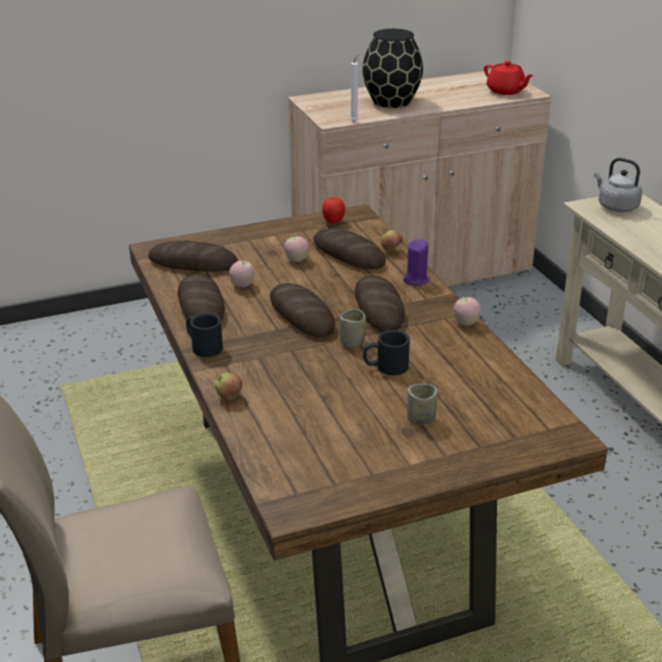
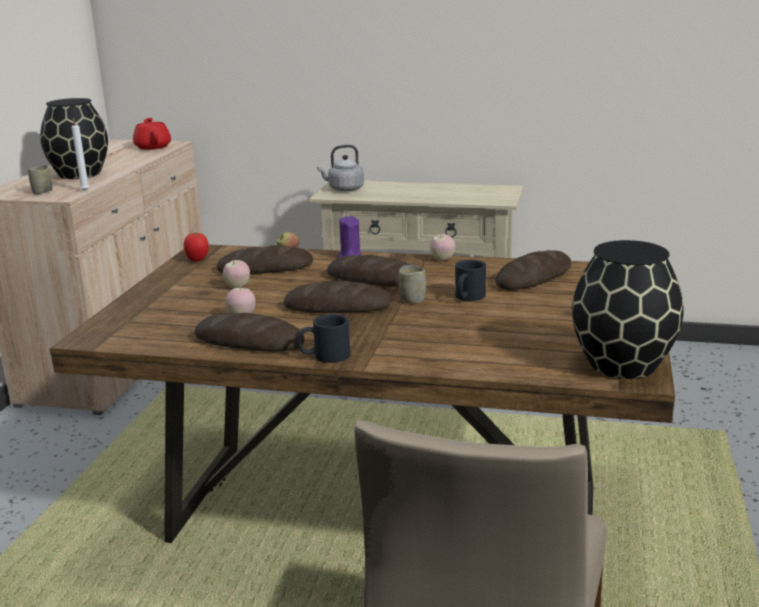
camera: 55 degrees left, 10 degrees down
(193, 263) = (156, 327): bread -> bread (534, 277)
(229, 397) = (433, 364): apple -> none
(311, 492) = (621, 365): none -> black vase
(421, 419) = (558, 304): cup -> cup (42, 192)
(506, 91) = (153, 147): red teapot -> red teapot turned 105 degrees counterclockwise

